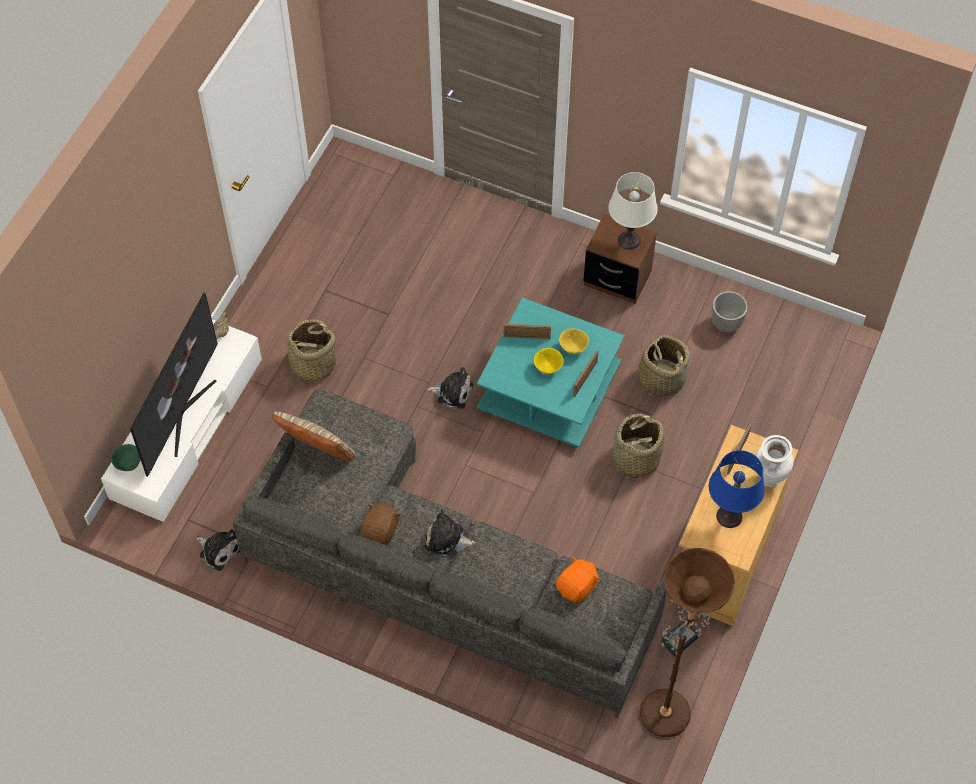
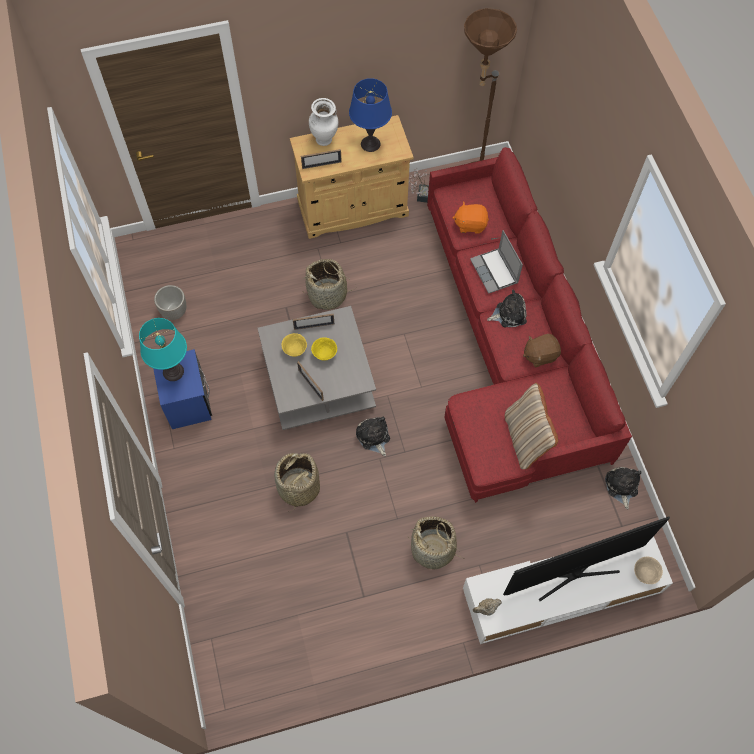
camera: 130 degrees left, 5 degrees up
(128, 464) = (645, 573): green bowl -> beige bowl
(435, 572) = (510, 348): grey sofa -> red sofa
(447, 539) = (509, 314): plush toy -> plush toy turned 75 degrees counterclockwise
(502, 563) = (495, 272): none -> laptop
(547, 389) = (319, 380): turquoise coffee table -> grey coffee table
(617, 278) = (188, 402): brown nightstand -> blue nightstand
(629, 240) = (173, 372): white table lamp -> turquoise table lamp
(661, 378) = (252, 320): basket -> basket (298, 488)

